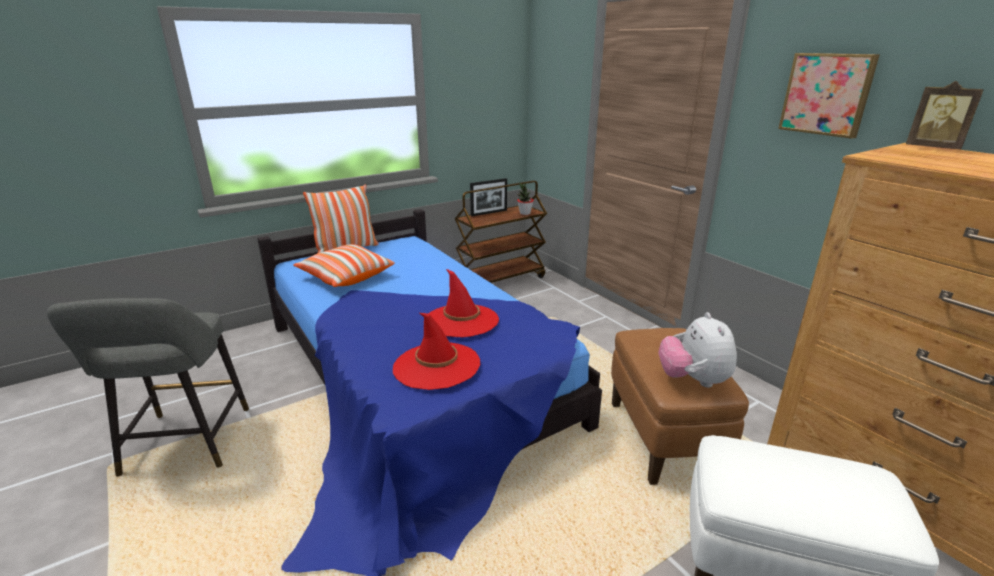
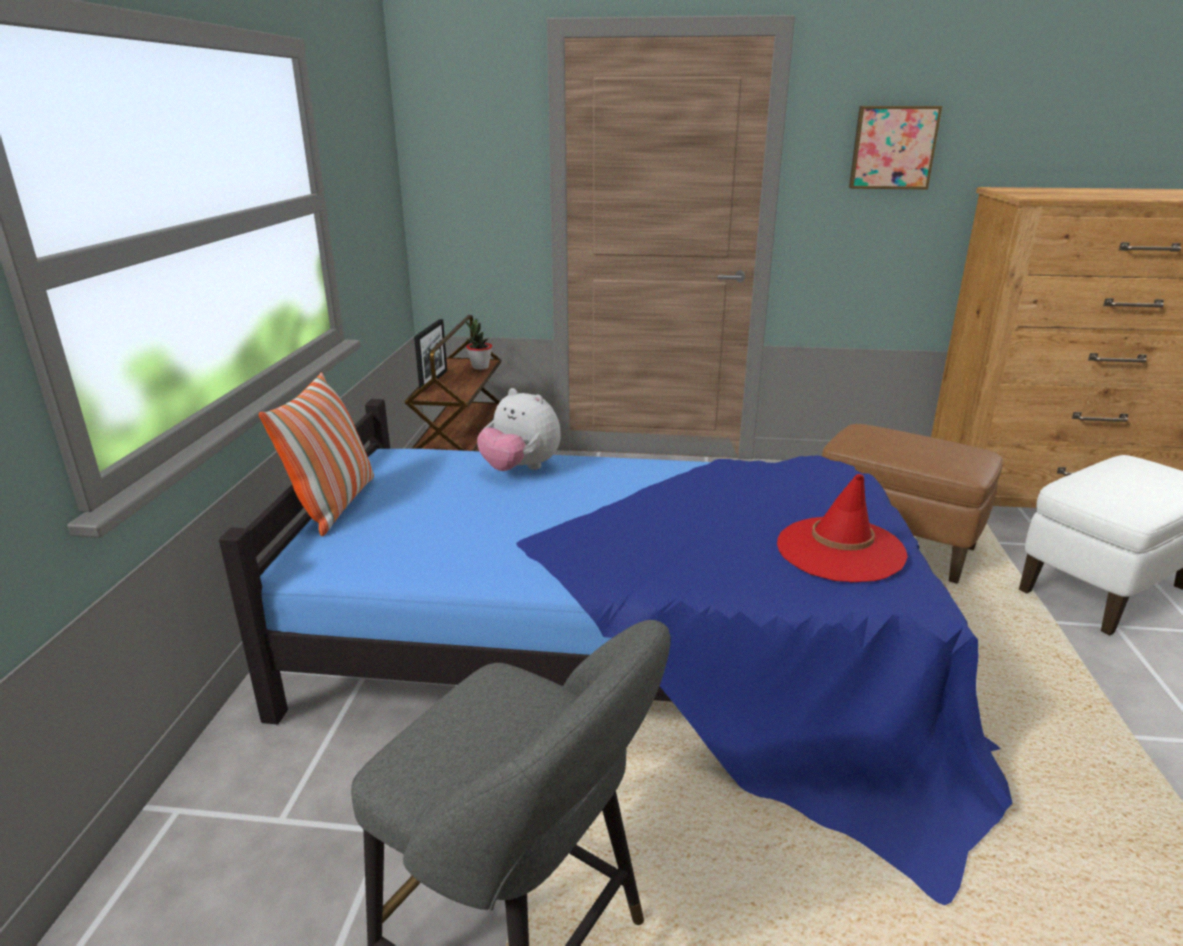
camera: 50 degrees left, 0 degrees up
(345, 277) = (453, 535): pillow -> none
(461, 321) = (734, 502): red hat -> none
(693, 380) = (959, 456): plush toy -> plush toy (520, 469)
(933, 148) = (1013, 188): picture frame -> none

